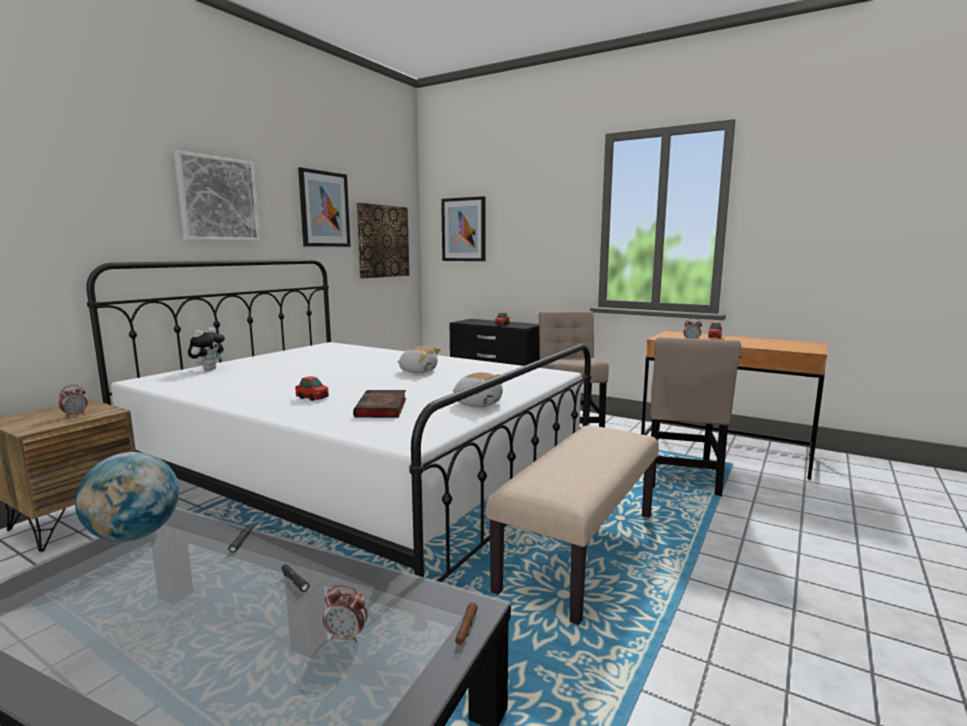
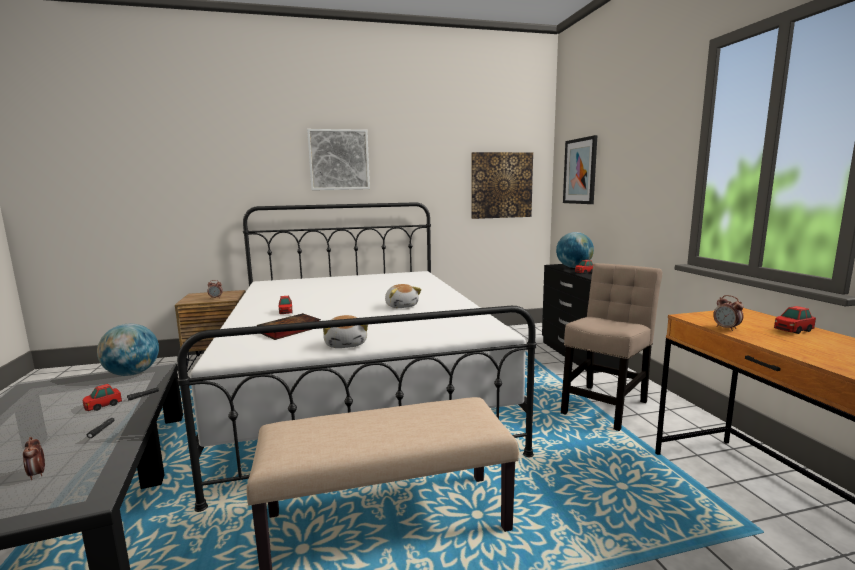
camera: 45 degrees right, 0 degrees up
(209, 369) = (307, 281): plush toy -> none
(210, 570) = (103, 406): none -> toy car
(324, 209) = (435, 160): picture -> none
(466, 628) = (61, 508): brown flashlight -> none
(480, 322) = (574, 267): none -> globe
(681, 477) = (641, 511): beige chair -> none

